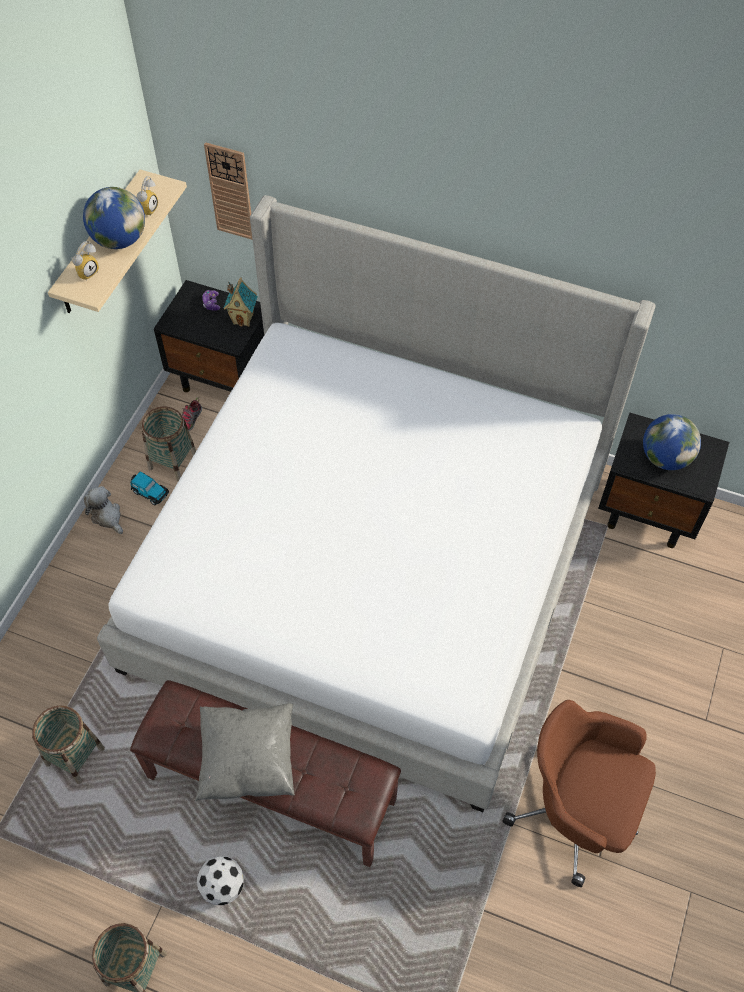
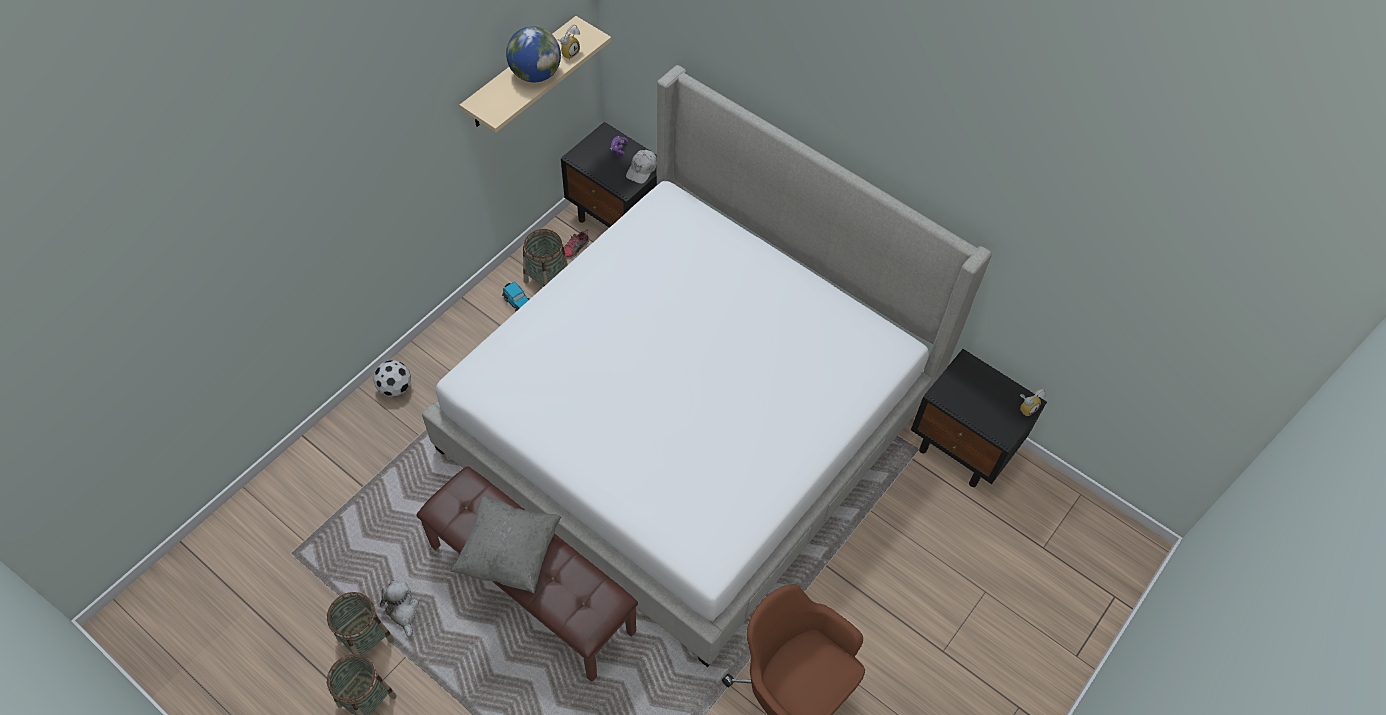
camera: 15 degrees right, 0 degrees up
(75, 756) = (378, 510): basket -> basket (366, 639)
(87, 272) = (498, 95): alarm clock -> alarm clock (1026, 407)
(107, 516) = (474, 313): plush toy -> plush toy (402, 610)
(222, 885) = (462, 656): football -> football (395, 387)
(230, 191) = (651, 54): wall clock -> none
(243, 319) = (642, 170): toy house -> white cap
(665, 458) = (979, 399): globe -> none

